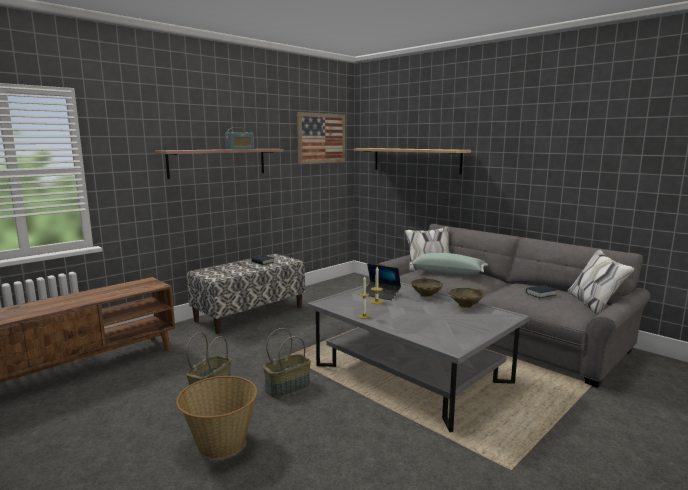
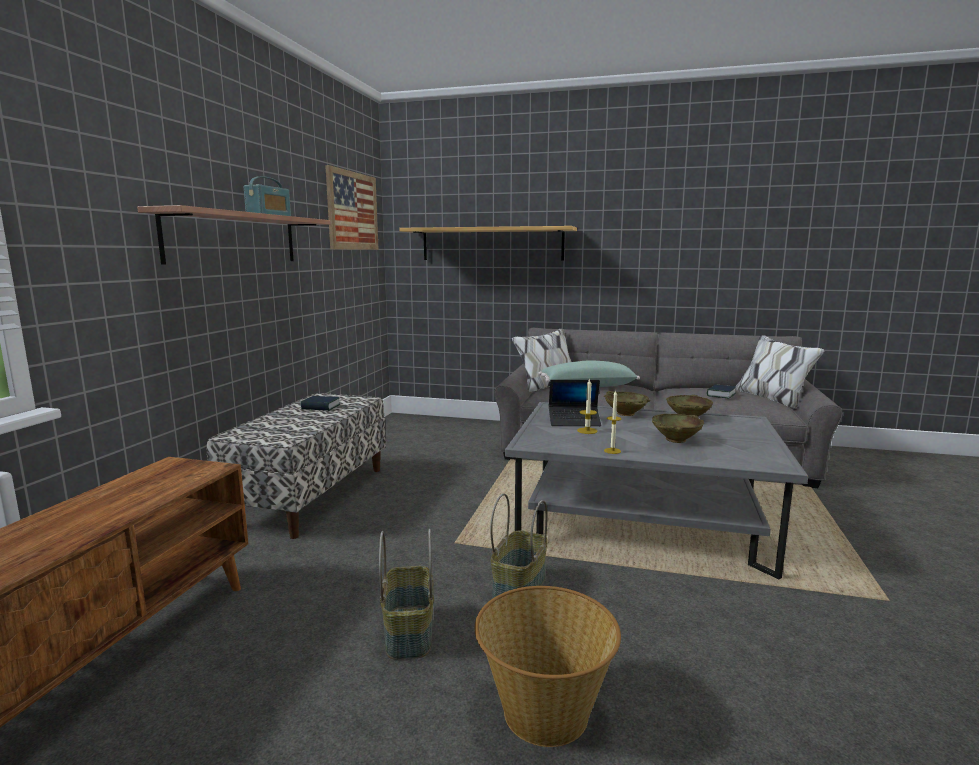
camera: 30 degrees left, 0 degrees up
(421, 318) = (676, 439): none -> beige bowl

